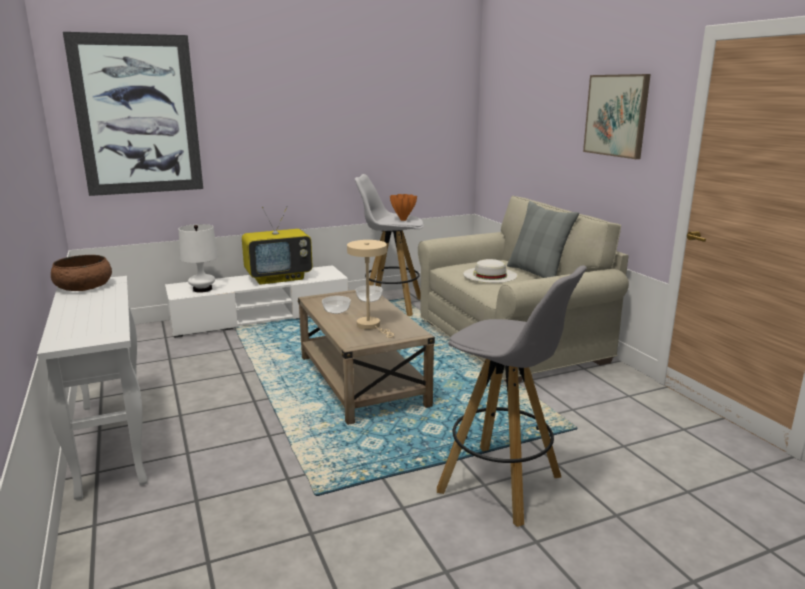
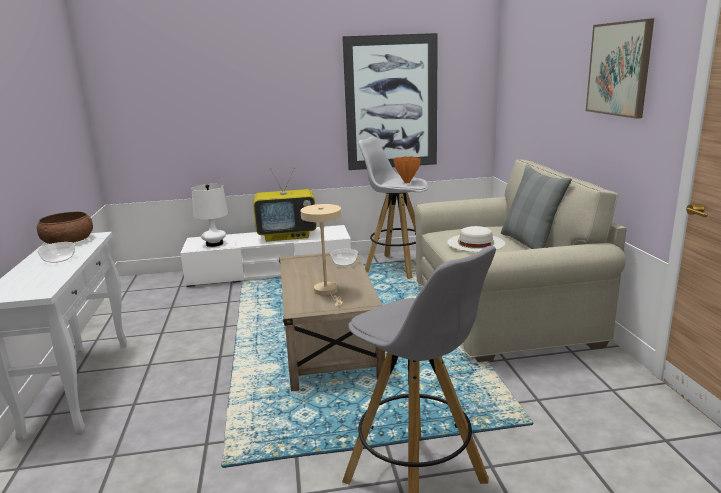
camera: 15 degrees right, 0 degrees up
(138, 115) = (160, 84): picture -> picture (391, 103)
(336, 311) = (305, 273): bowl -> bowl (58, 259)

